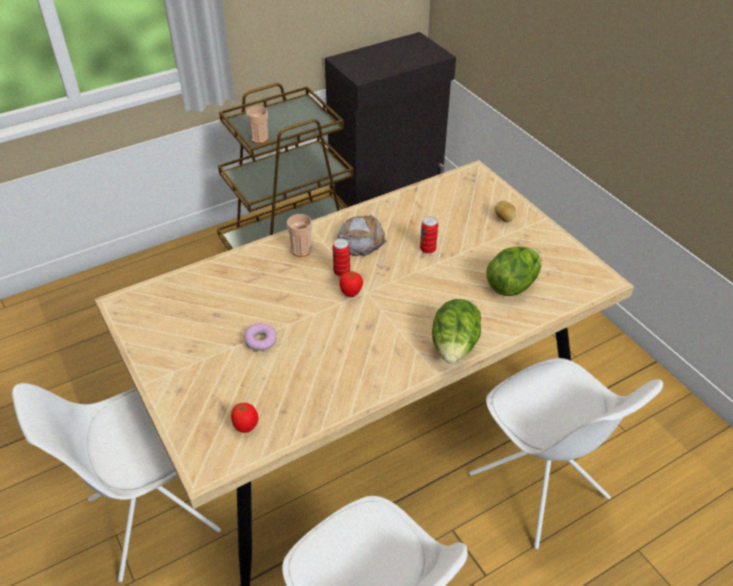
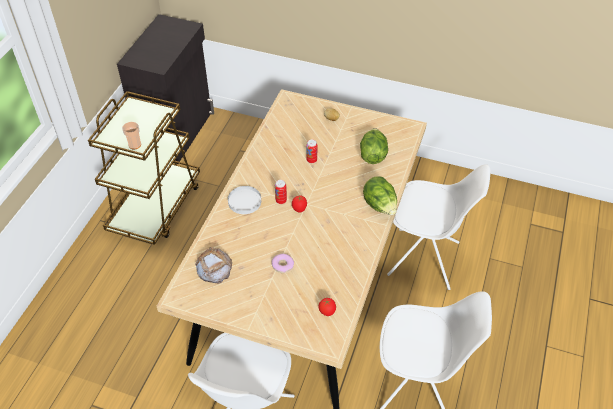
camera: 40 degrees left, 5 degrees up
(301, 250) = (244, 201): cup -> white plate
(361, 240) = (270, 175): bread -> bread (214, 268)

